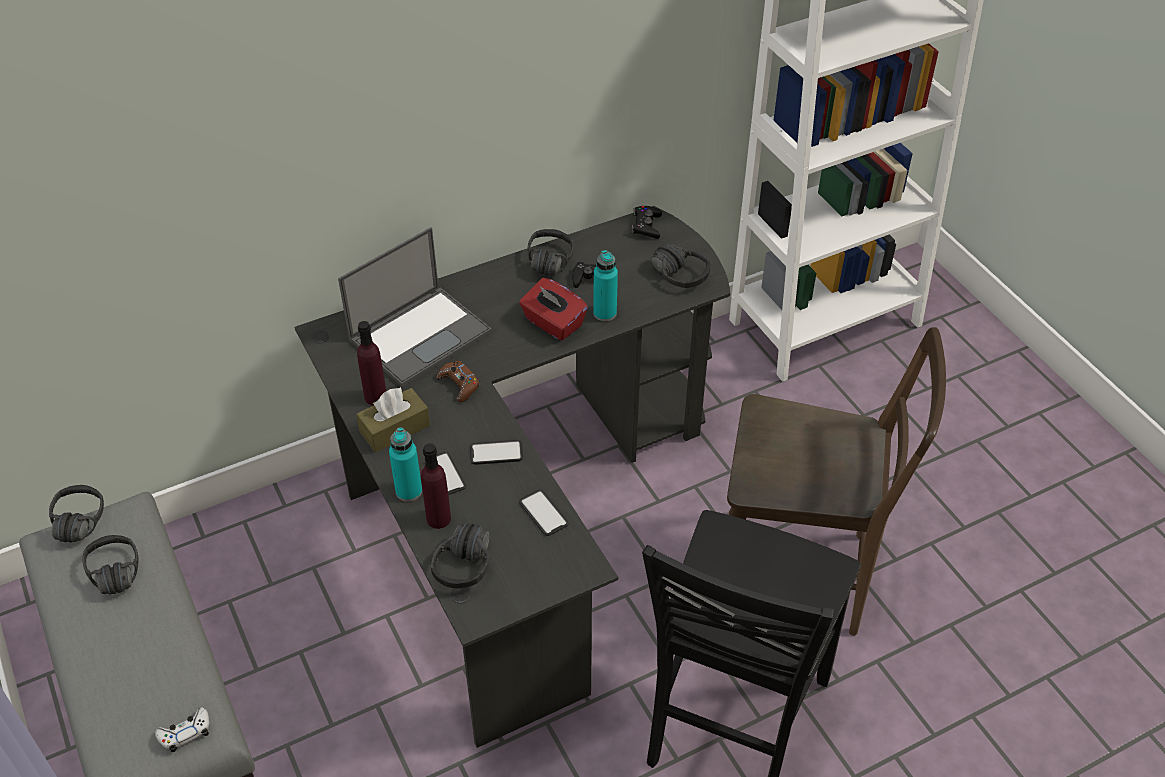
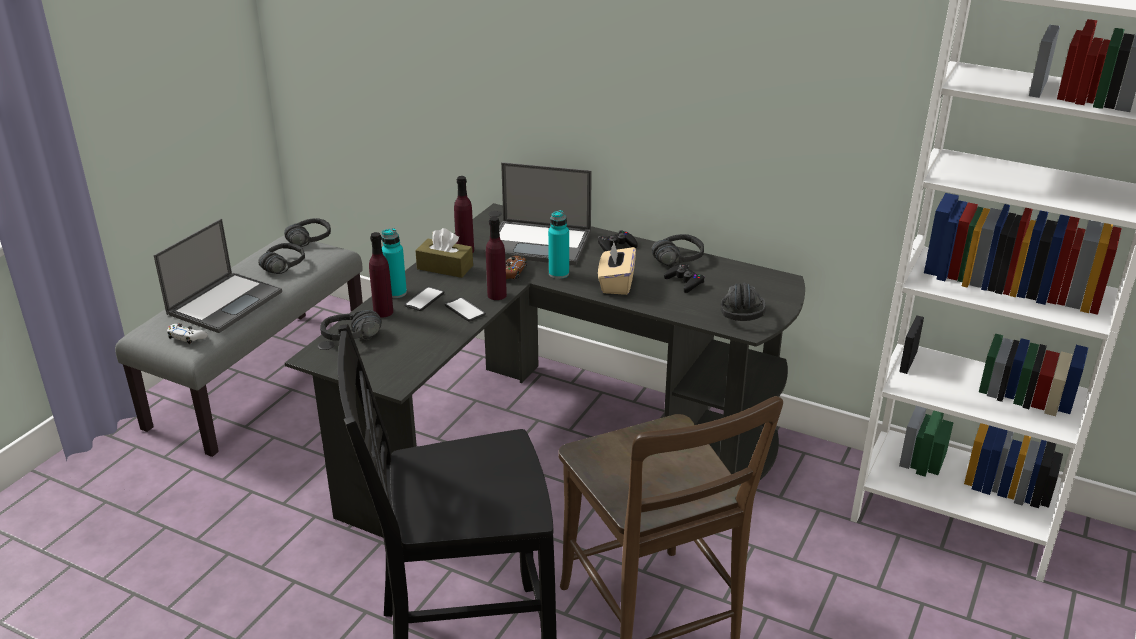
camera: 55 degrees right, 15 degrees down
(141, 663) = (225, 302): none -> laptop
(491, 416) = (497, 295): none -> purple bottle
(543, 513) = (429, 348): phone -> none
(553, 323) = (616, 284): red tissue box -> beige tissue box
(605, 313) = (655, 299): turquoise bottle -> turquoise bottle (558, 273)
(646, 226) = (774, 281): black game controller -> black game controller (616, 246)

